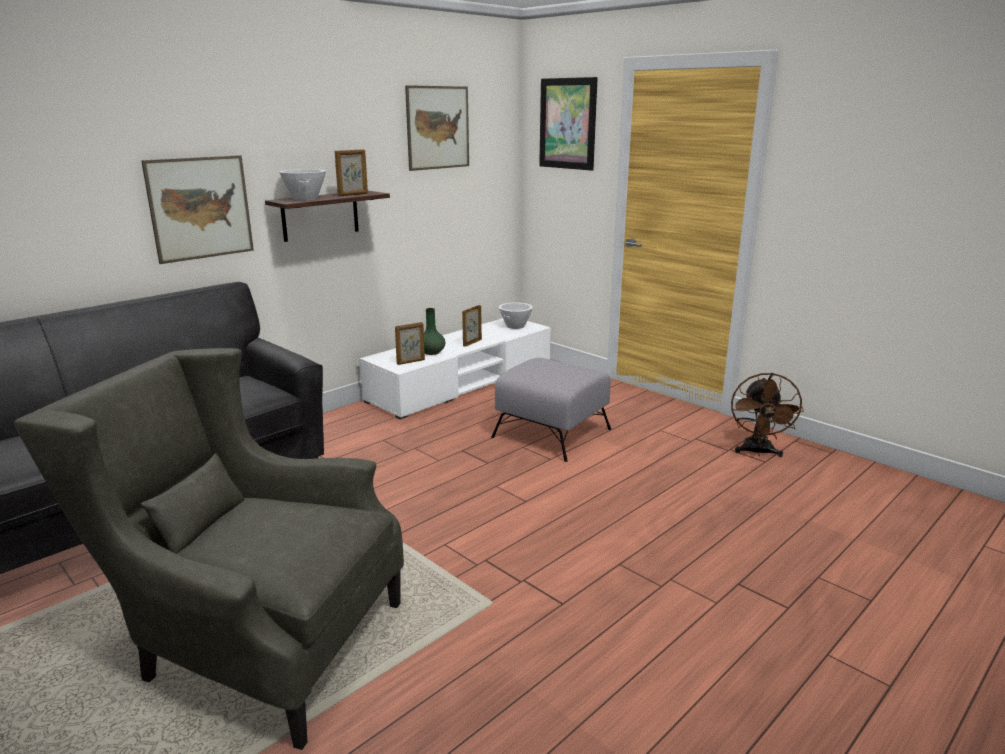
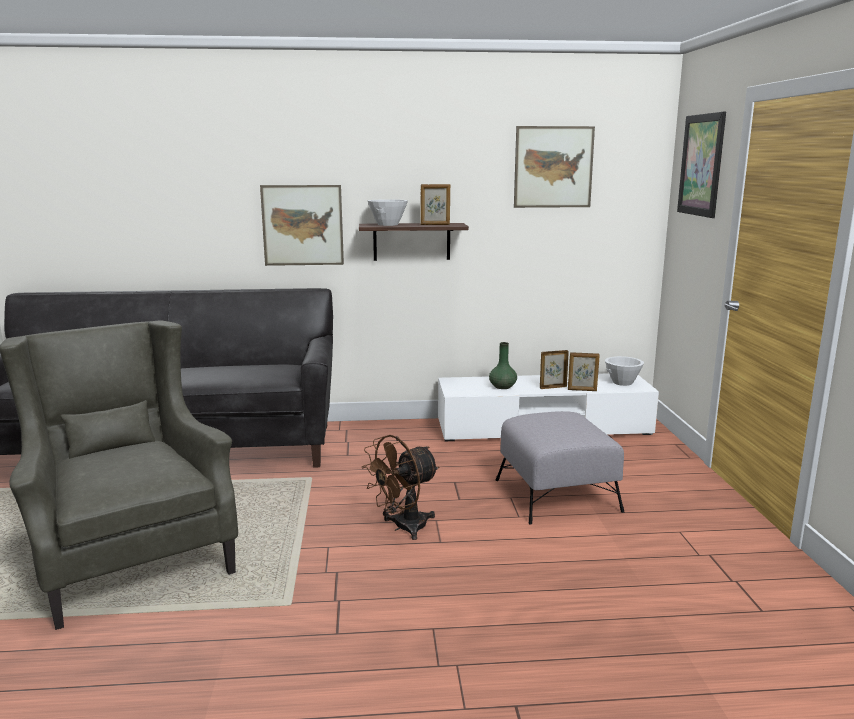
camera: 40 degrees right, 5 degrees down
(411, 362) = (471, 390): picture frame -> picture frame (582, 390)
(758, 452) = (769, 598): brown fan -> brown fan (403, 528)

